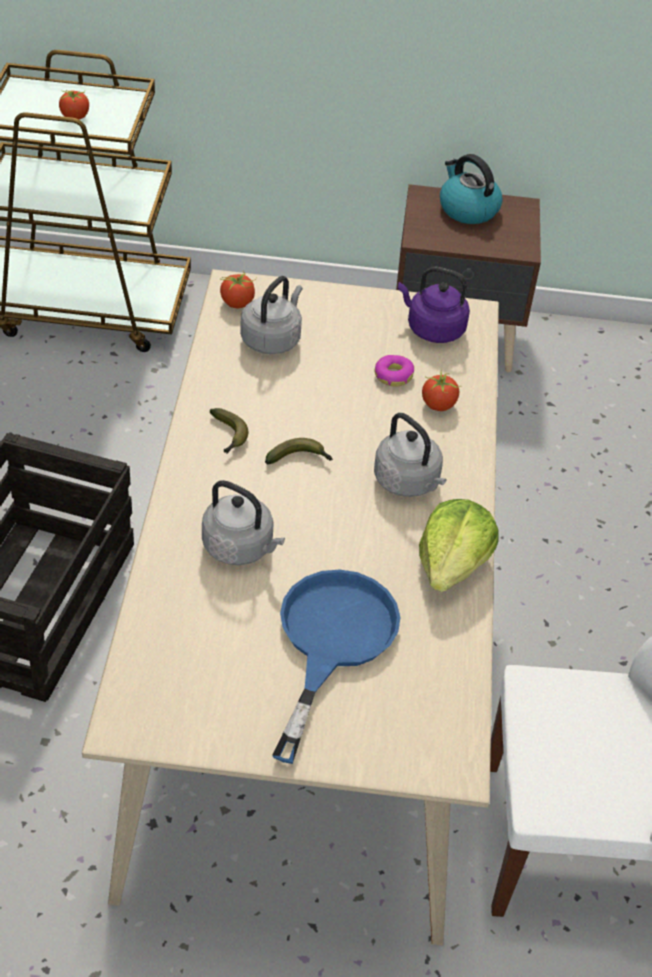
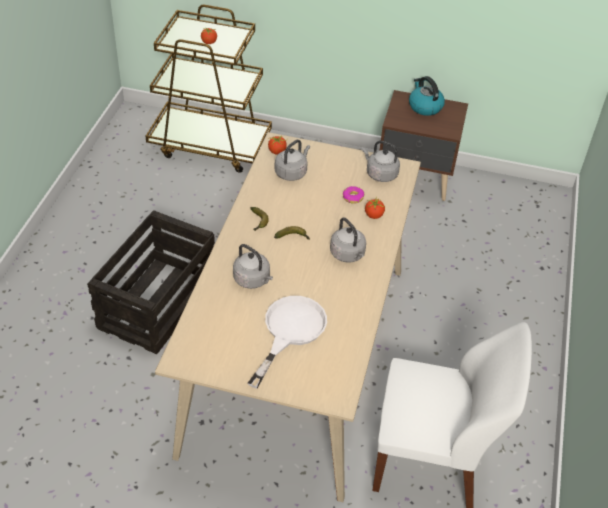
camera: 10 degrees right, 0 degrees up
(331, 642) = (289, 332): blue frying pan -> white frying pan
(432, 329) = (380, 174): purple kettle -> grey kettle
(452, 565) = (362, 299): lettuce -> none

